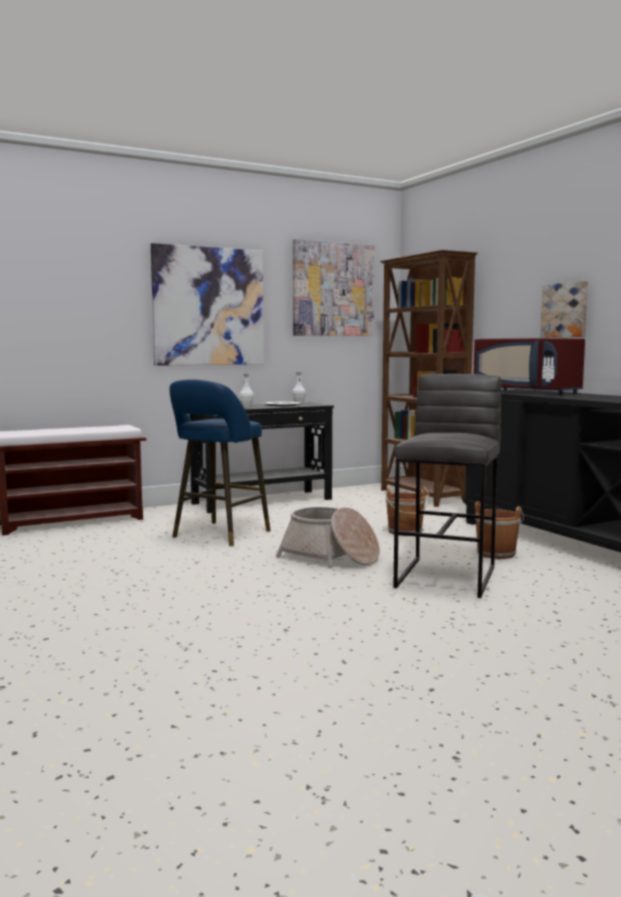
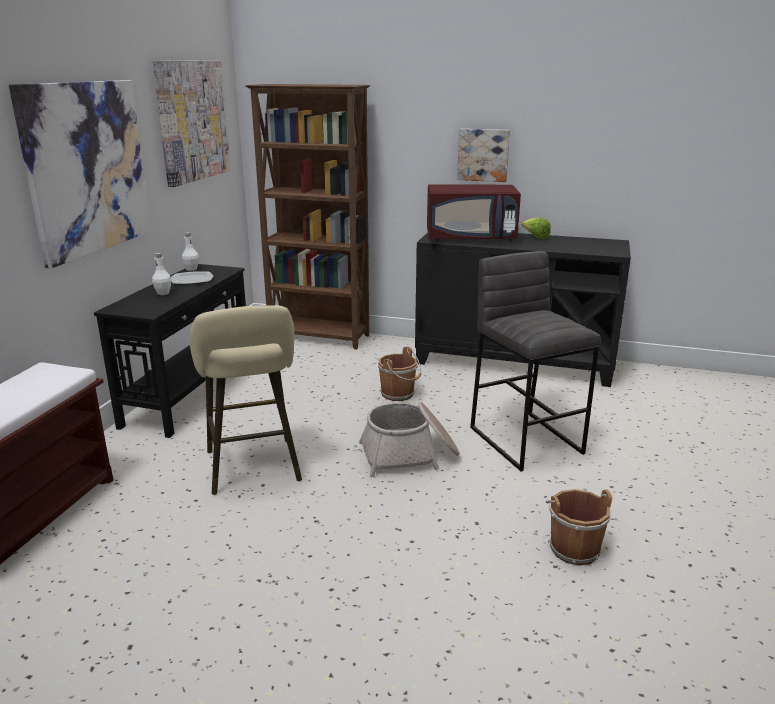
camera: 45 degrees left, 15 degrees up
(218, 535) = (254, 469): blue stool -> beige stool
(496, 553) = (501, 395): brown bucket -> brown bucket (573, 548)
(598, 395) = (535, 237): none -> lettuce

